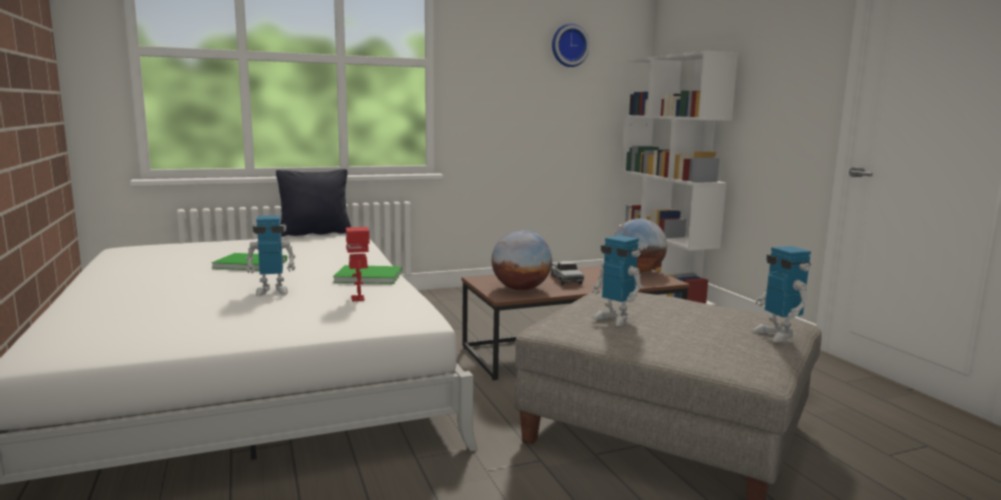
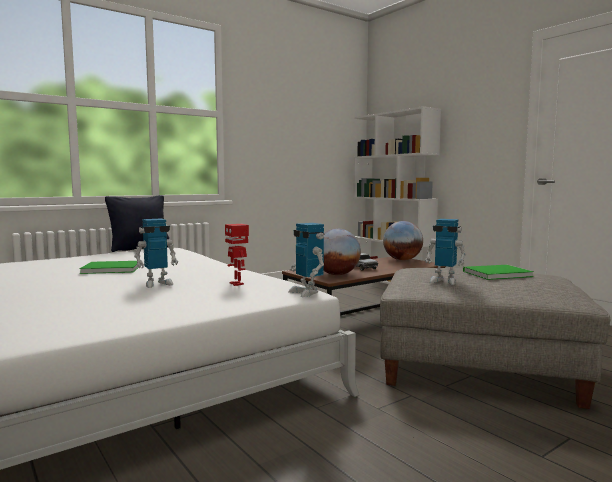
camera: 15 degrees left, 5 degrees down
(367, 276) = (222, 271): green book -> green book (494, 274)
(569, 45) = (315, 106): wall clock -> none
(777, 335) = (560, 281): toy robot -> toy robot (306, 292)

